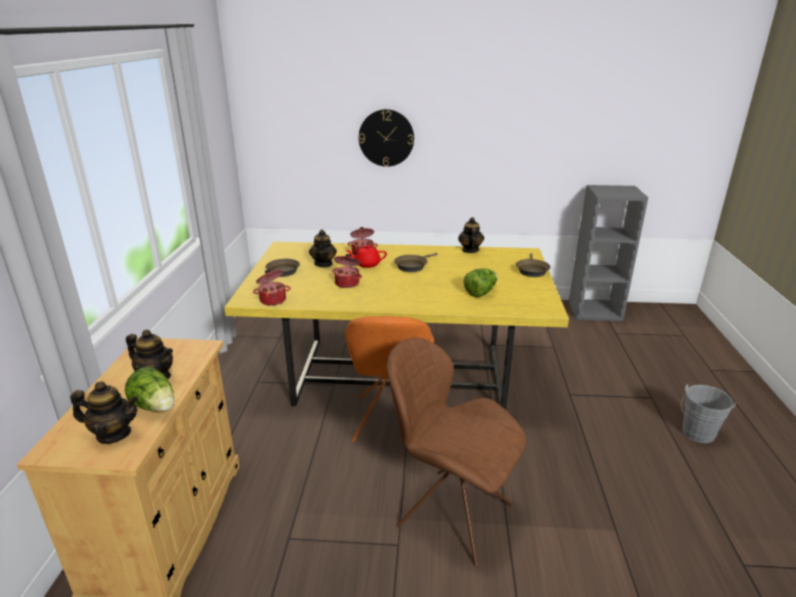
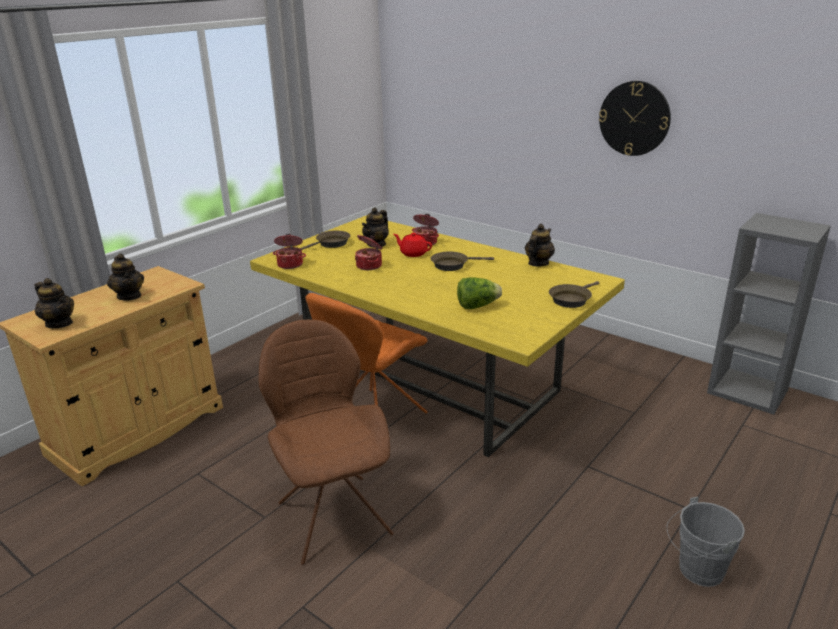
camera: 35 degrees right, 0 degrees up
(156, 407) = (102, 315): lettuce -> none
(386, 138) = (518, 121): wall clock -> wall clock (634, 118)

